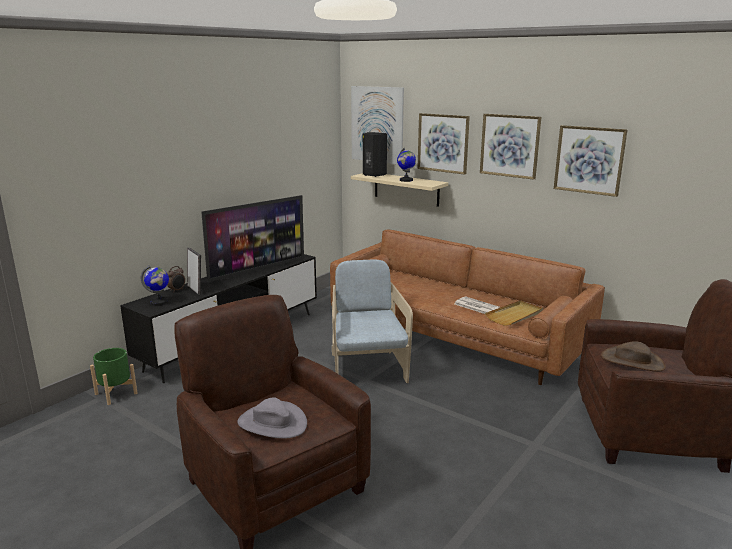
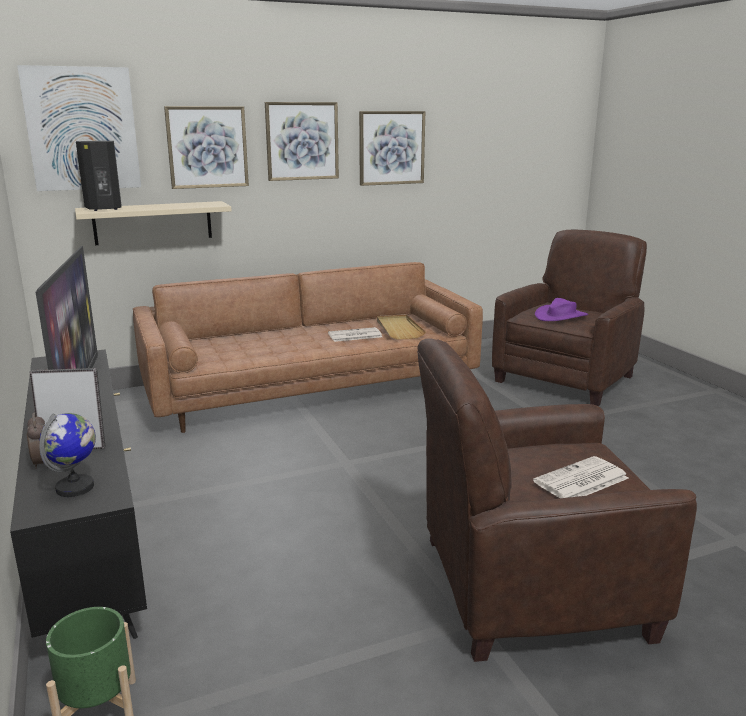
camera: 60 degrees left, 0 degrees up
(272, 423) = (580, 481): grey hat -> newspaper
(367, 367) = (319, 453): beige armchair -> none
(406, 180) = (172, 206): globe -> none
(632, 361) = (561, 316): brown hat -> purple hat

